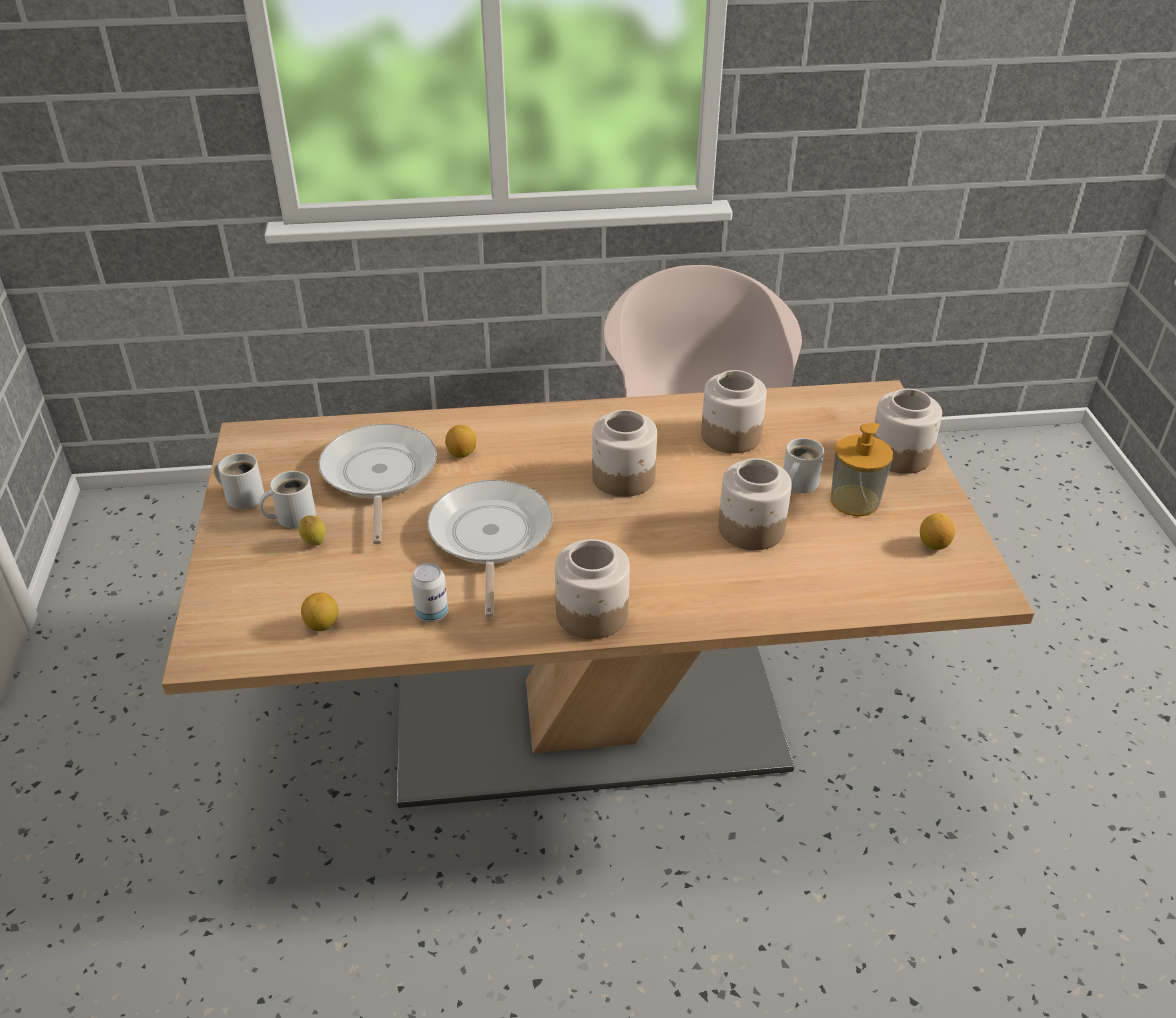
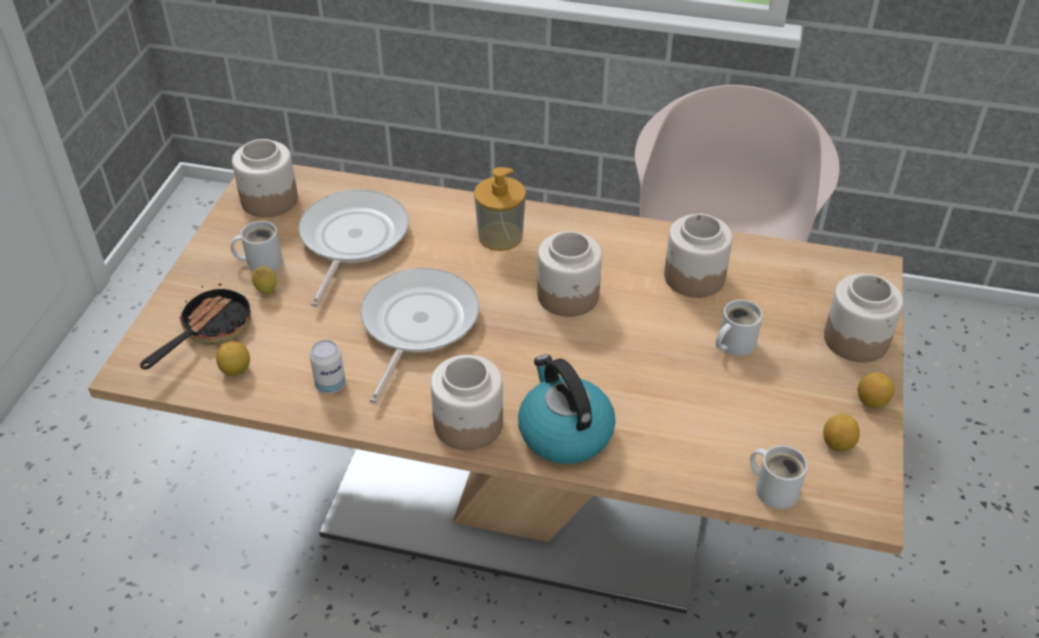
camera: 20 degrees right, 5 degrees up
(243, 495) = (231, 231): white mug -> white mug (774, 488)
(271, 595) = (209, 331): none -> frying pan
(462, 453) = (434, 235): lemon -> lemon (871, 401)
(687, 597) = (564, 432): none -> kettle
(750, 529) = (661, 379): jar -> jar (268, 200)
(854, 500) = (781, 376): soap dispenser -> soap dispenser (500, 236)

